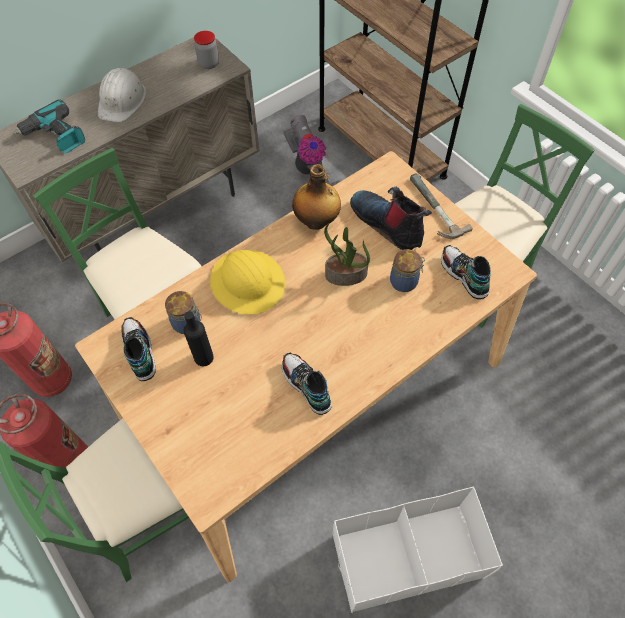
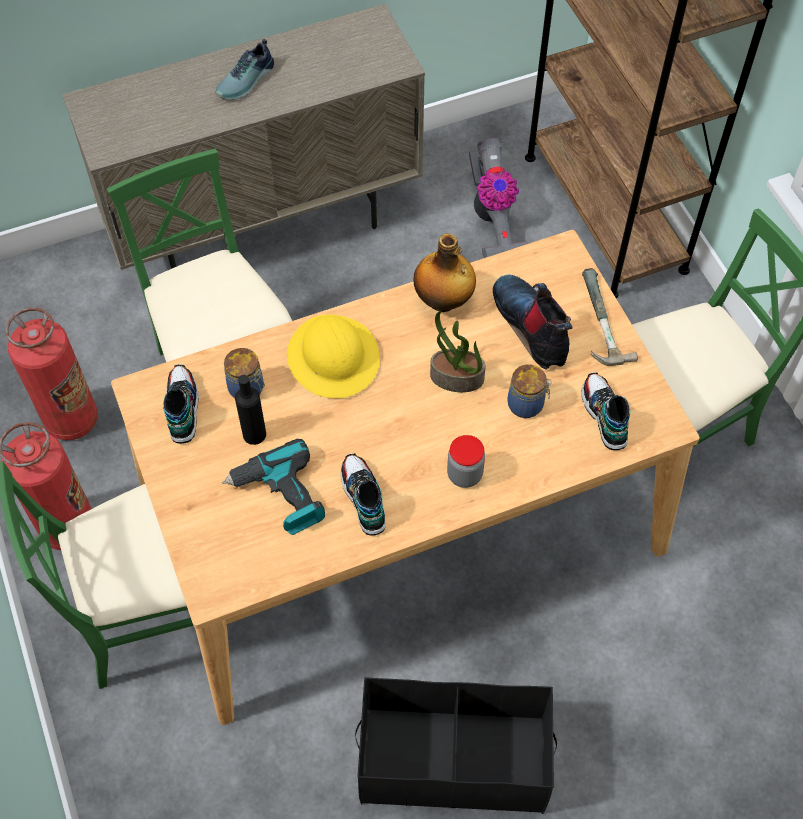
camera: 15 degrees right, 0 degrees up
(55, 136) = (152, 112): power drill -> power drill (280, 496)
(122, 100) = (247, 81): white hard hat -> shoe
(209, 64) = (373, 53): jar -> jar (464, 474)
(406, 556) = (453, 759): white storage box -> black storage box

